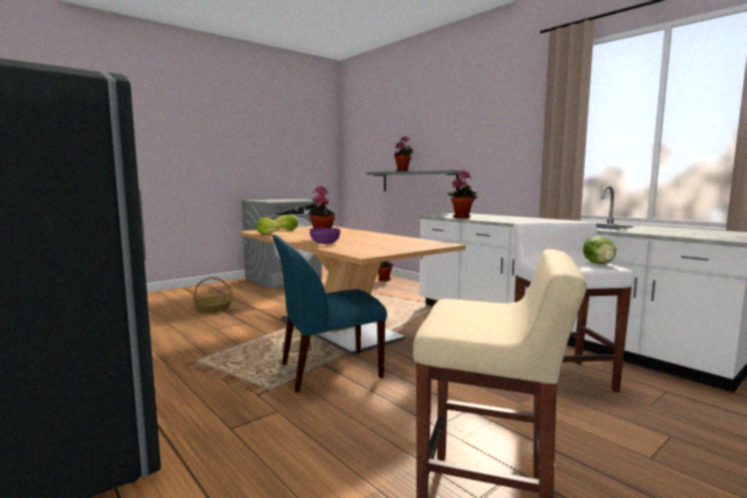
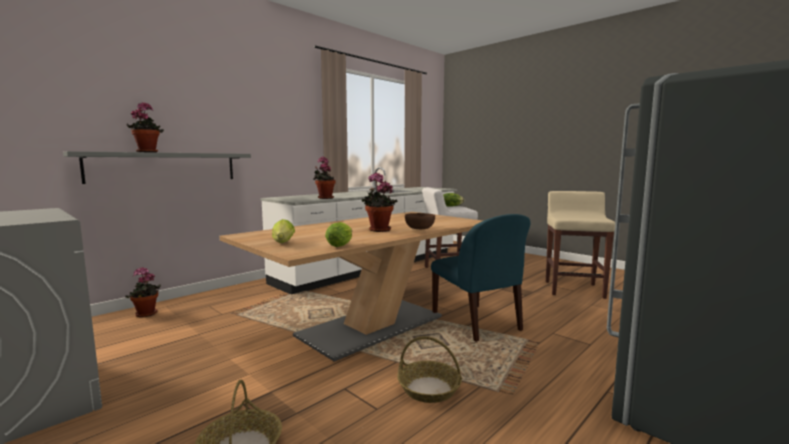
camera: 95 degrees left, 0 degrees up
(223, 341) = (428, 389): none -> basket
(325, 243) = (419, 228): purple bowl -> brown bowl

